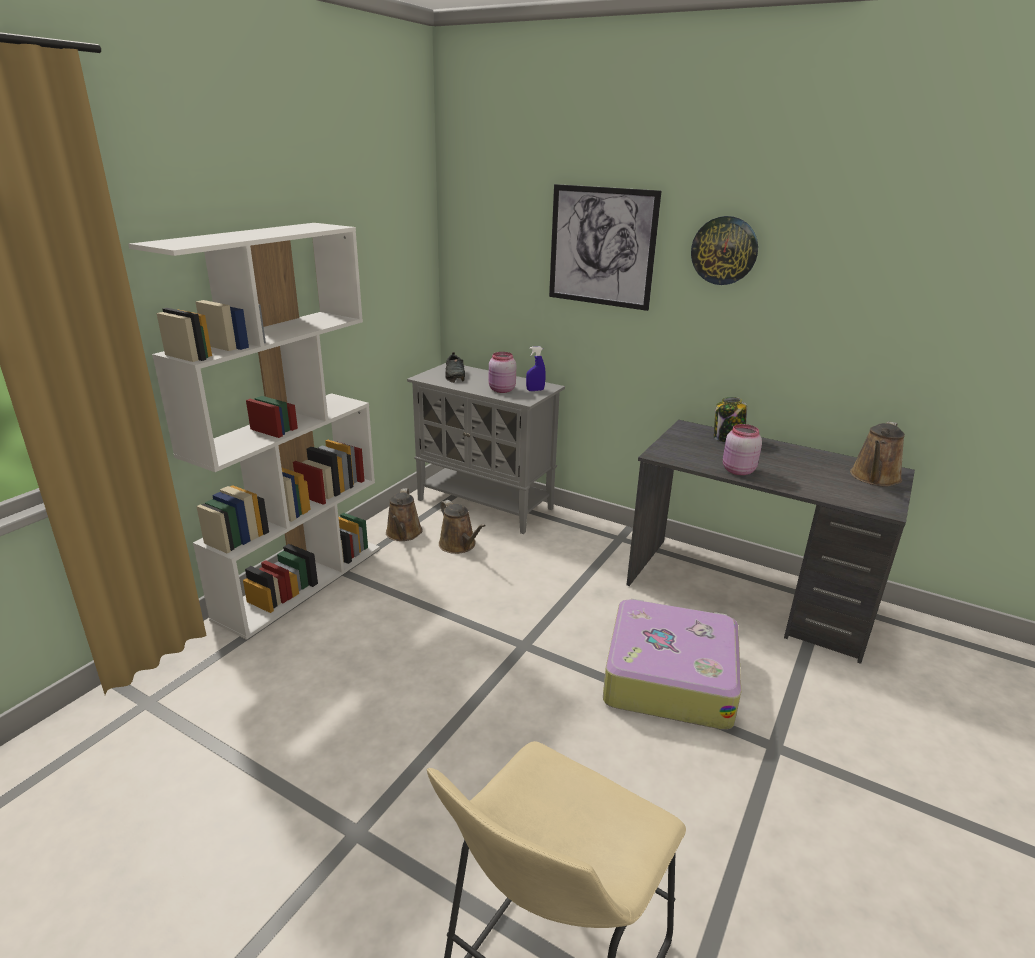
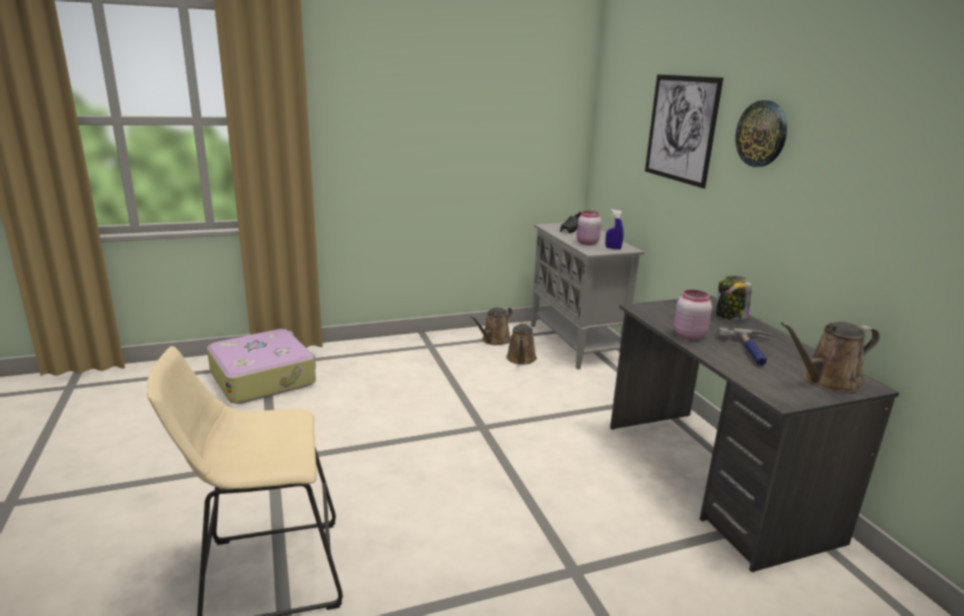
camera: 40 degrees right, 5 degrees down
(301, 581) = (402, 342): white bookcase -> none
(668, 676) = (557, 491): suitcase -> suitcase (264, 377)
(797, 469) = (753, 351): none -> hammer

